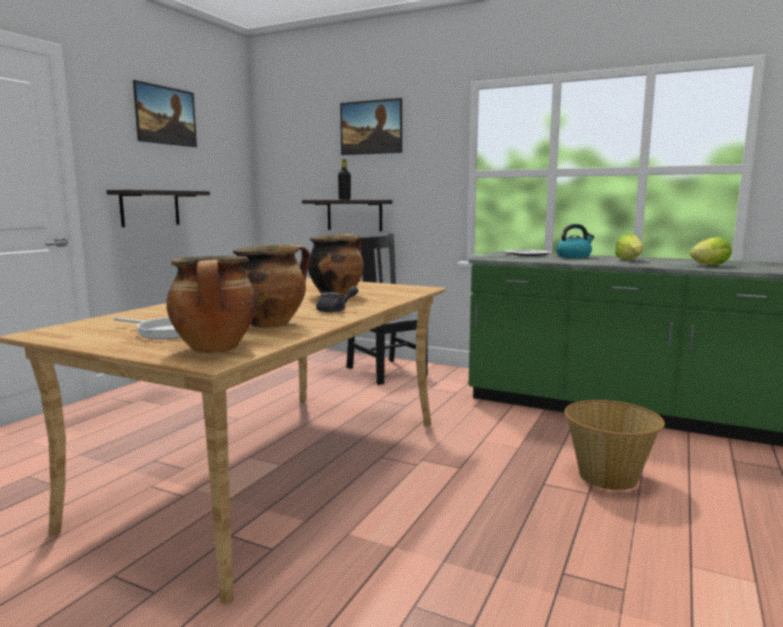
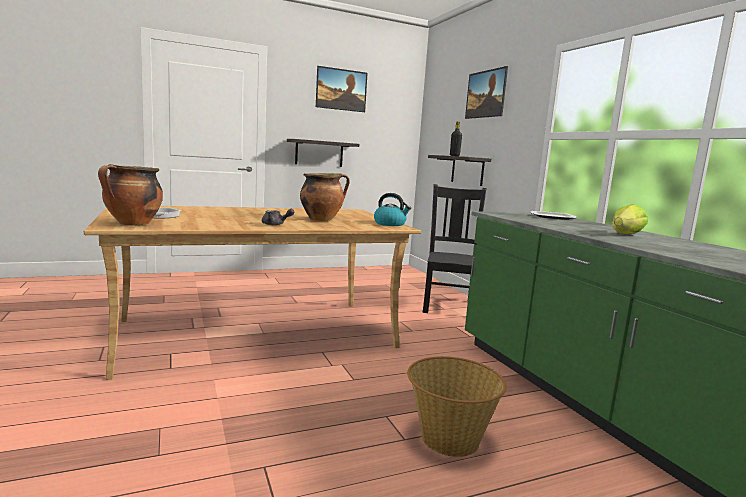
camera: 40 degrees right, 0 degrees up
(271, 324) = (211, 222): cooking pot -> none
(574, 256) = (586, 224): kettle -> kettle (390, 224)
(709, 265) = (695, 252): lettuce -> none

